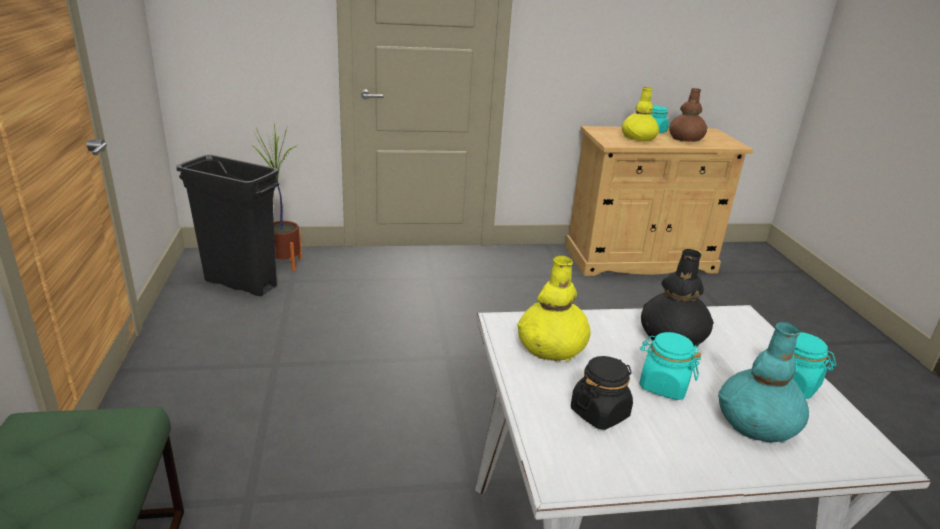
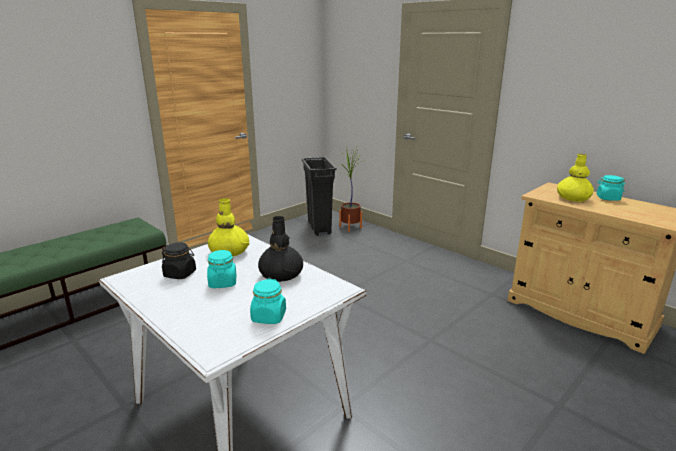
camera: 55 degrees right, 5 degrees down
(685, 139) = (623, 209): brown vase -> none
(757, 423) = (211, 312): turquoise vase -> none

